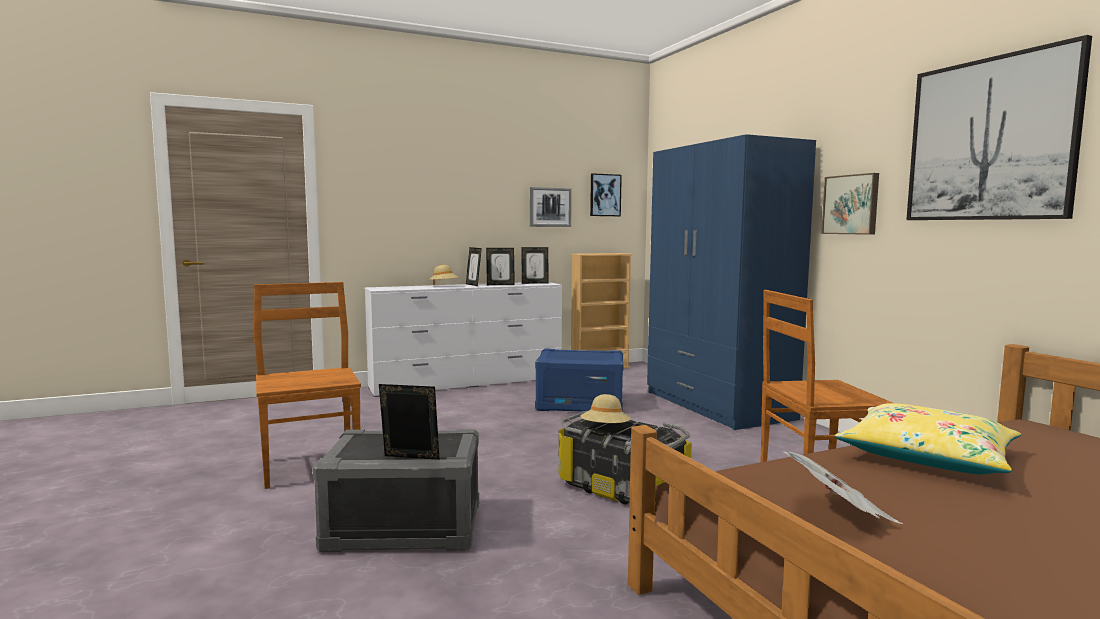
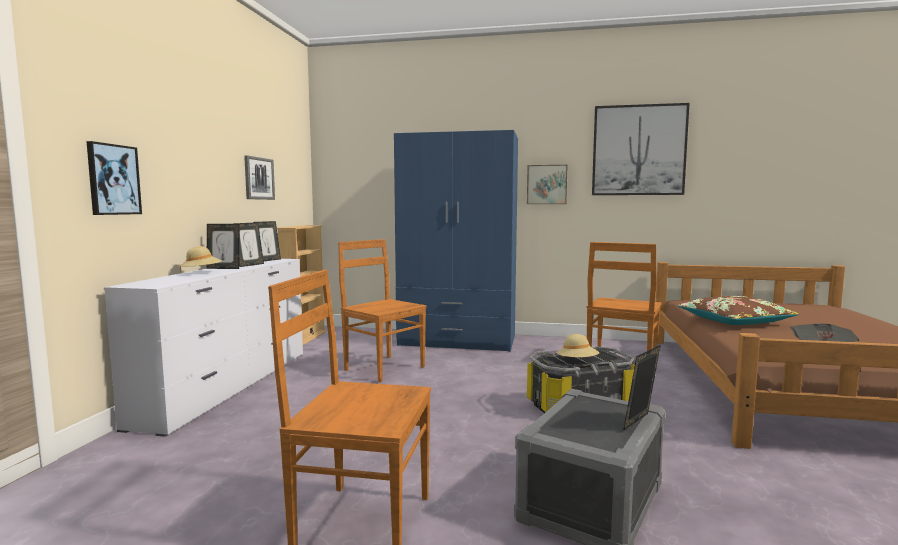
camera: 55 degrees left, 0 degrees up
(580, 404) = (383, 368): blue storage box -> brown chair
(605, 195) = (291, 168): picture -> picture (113, 179)
(927, 456) = (734, 321): yellow pillow -> brown pillow

